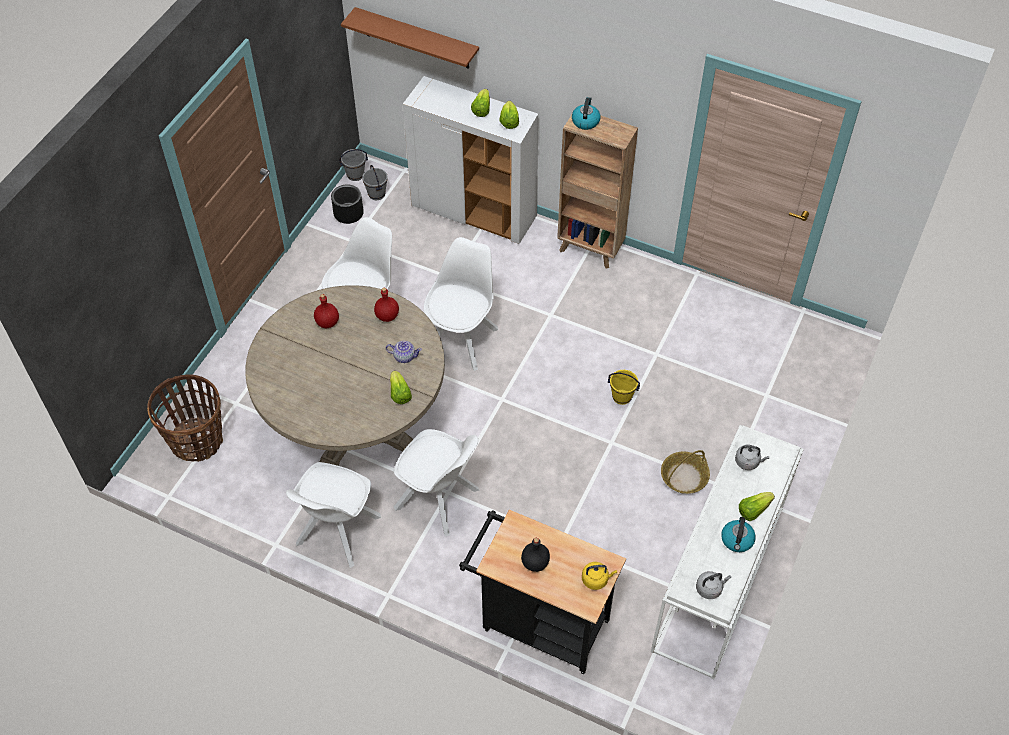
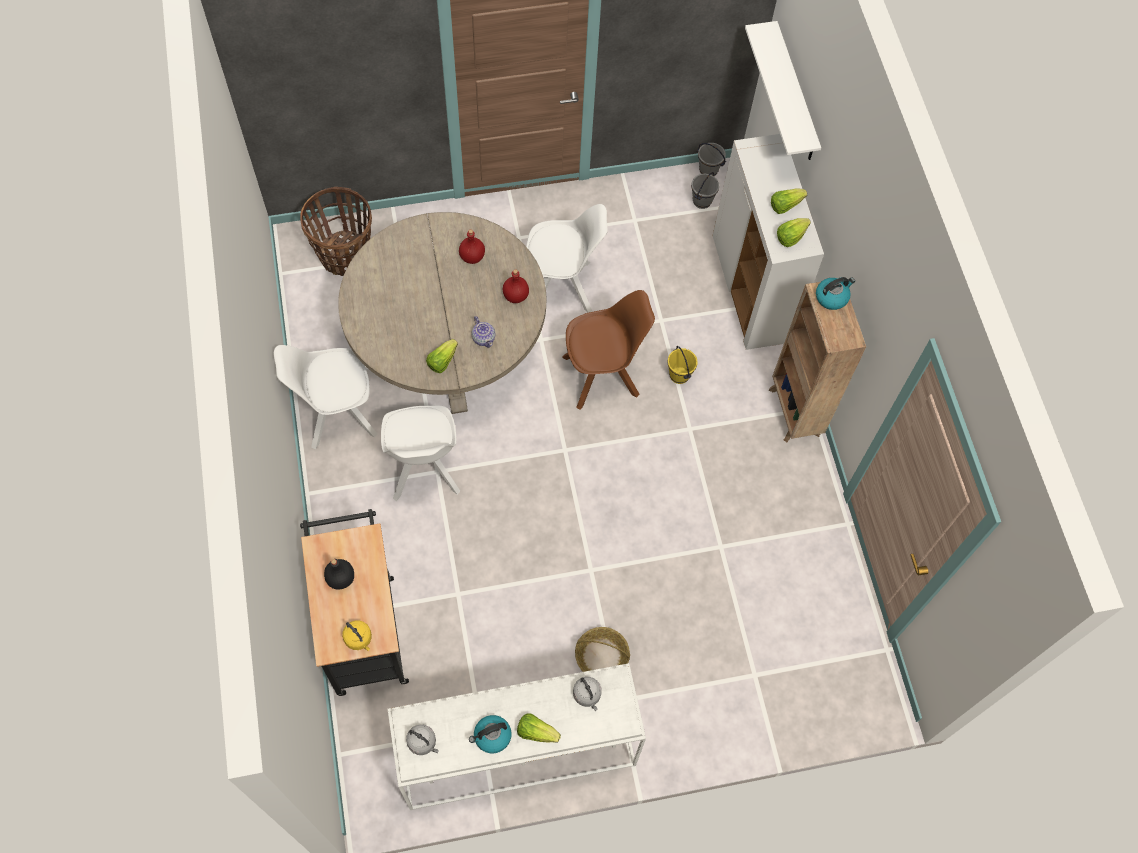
camera: 50 degrees right, 10 degrees up
(348, 213) = (661, 195): black planter -> none
(417, 39) = (795, 94): brown shelf -> white shelf
(462, 338) = (603, 375): white chair -> brown chair
(622, 396) = (648, 547): yellow bucket -> yellow bucket (679, 375)

